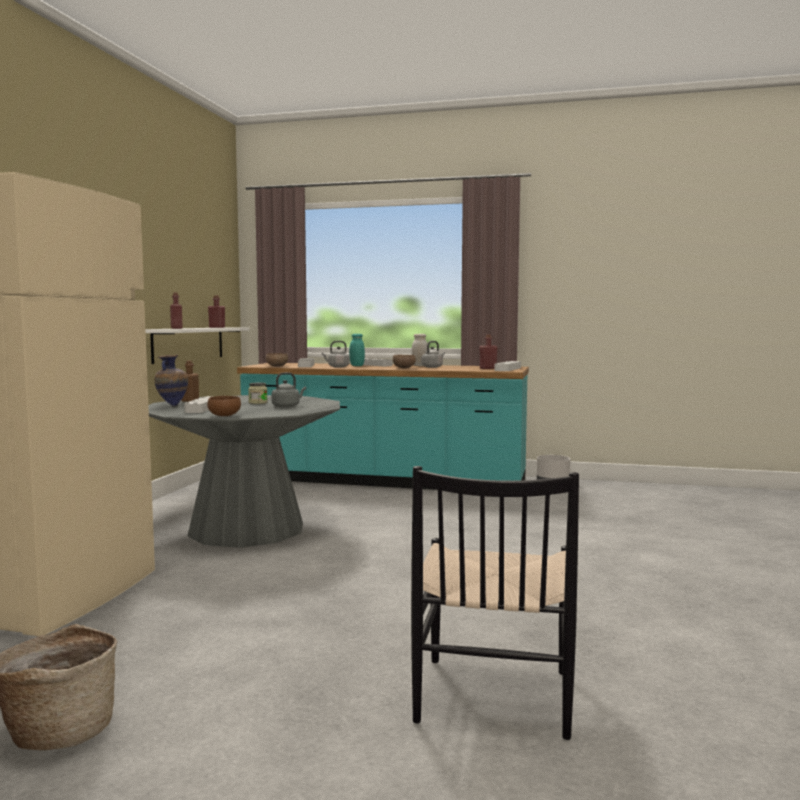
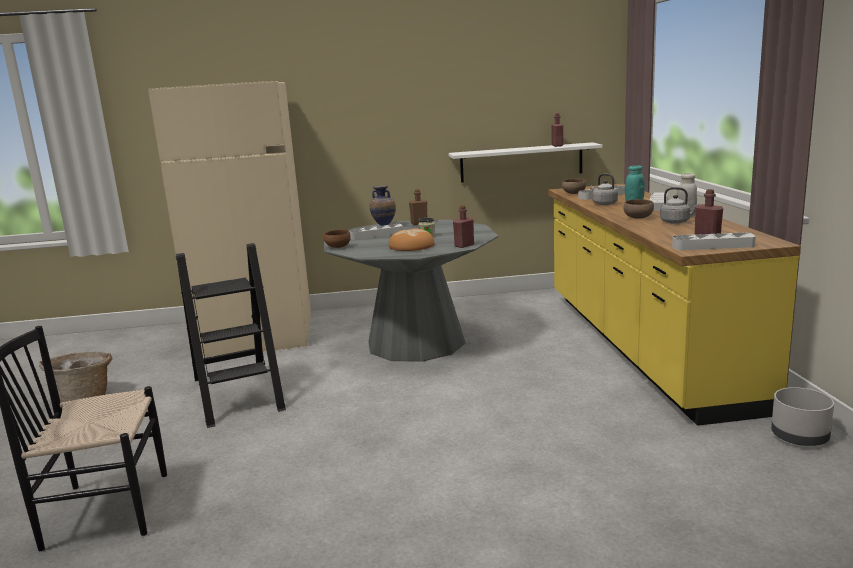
camera: 70 degrees right, 10 degrees up
(176, 328) = (480, 151): red bottle -> red bottle (464, 245)
(242, 614) = (237, 393): none -> black step ladder
(287, 406) = (412, 246): grey kettle -> bread
(383, 481) = (641, 346): turquoise counter -> yellow counter

